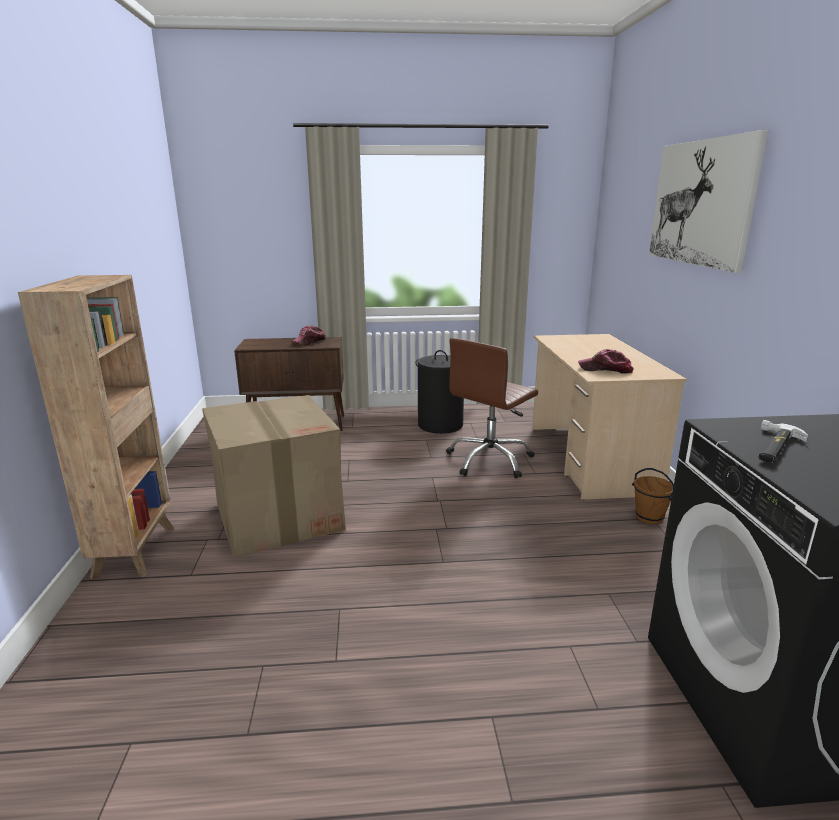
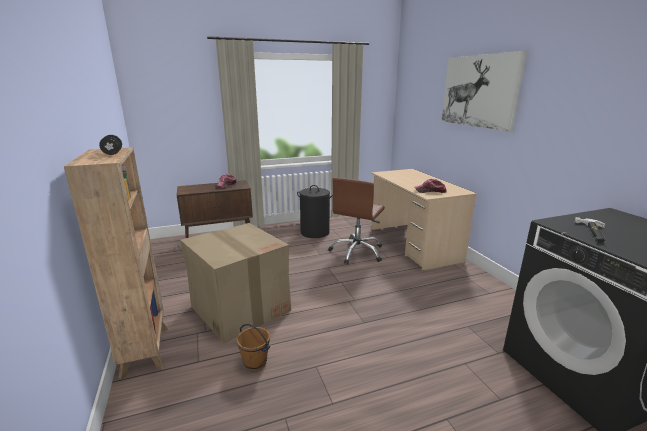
camera: 15 degrees left, 0 degrees up
(94, 280) = (112, 153): none -> black dumbbell
(649, 518) = (464, 276): brown bucket -> brown bucket (255, 363)

